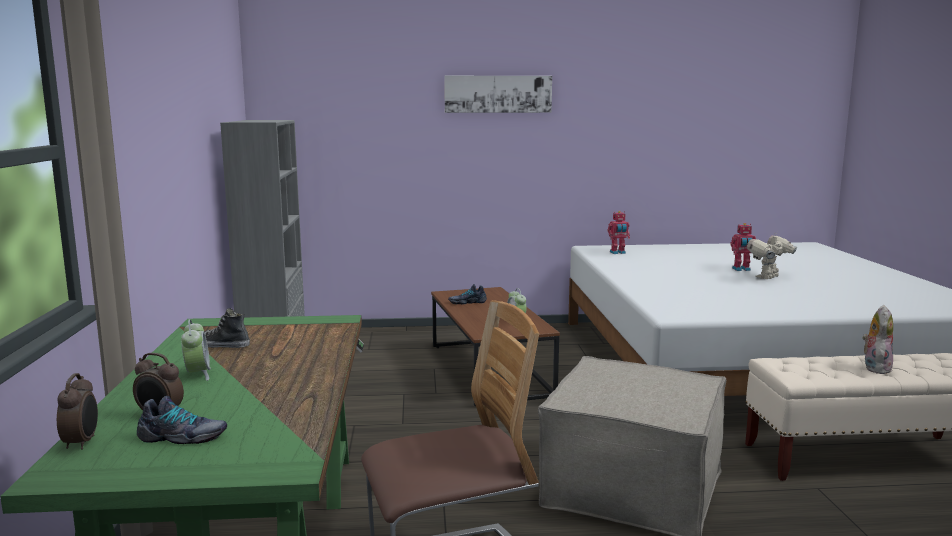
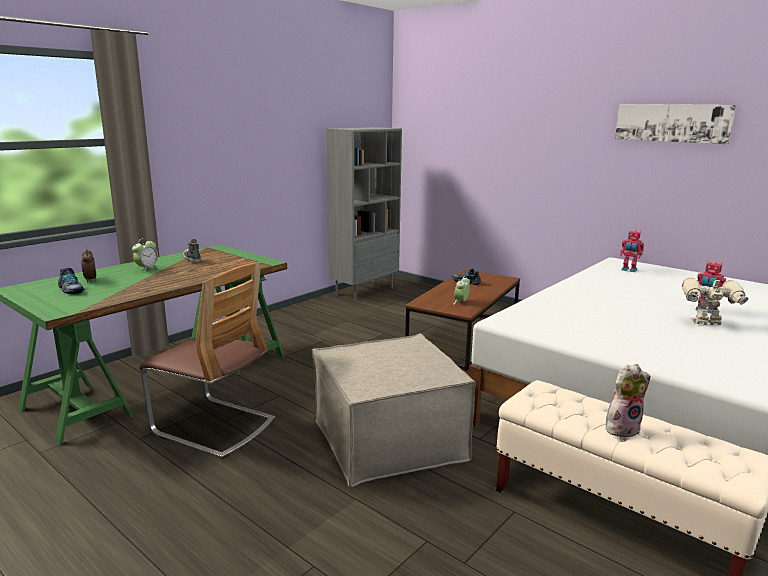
camera: 45 degrees right, 5 degrees up
(82, 443) = (49, 281): alarm clock -> none
(498, 94) = (560, 111): picture -> picture (672, 123)

